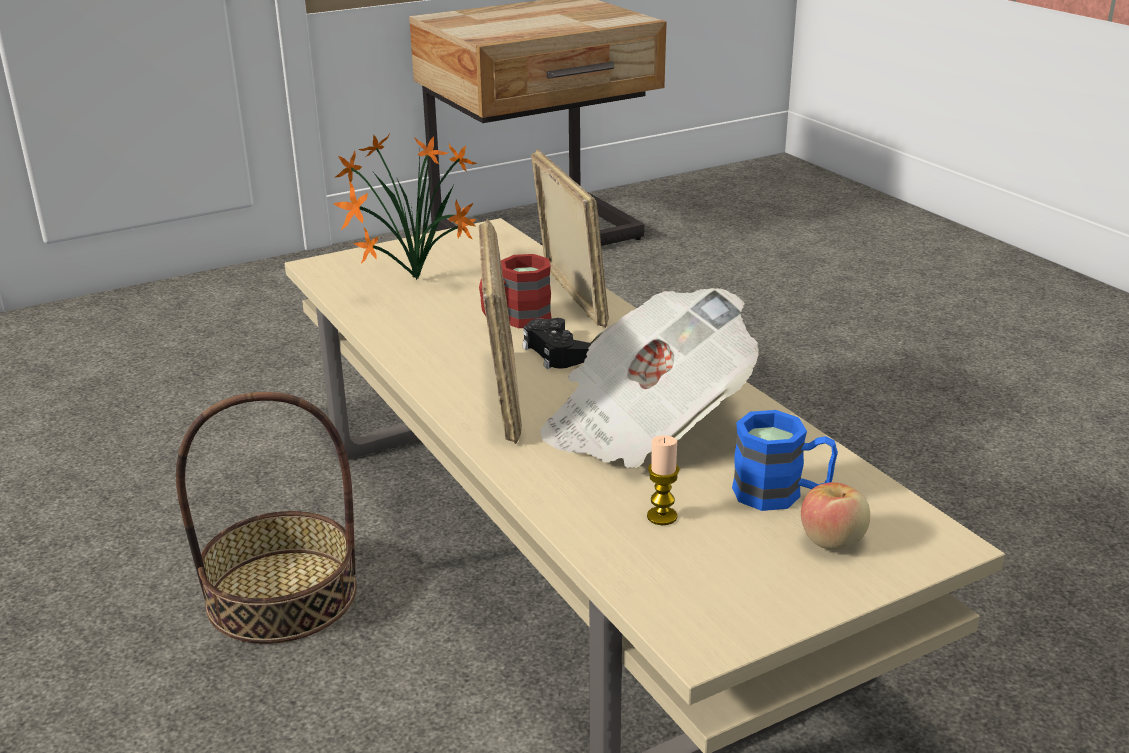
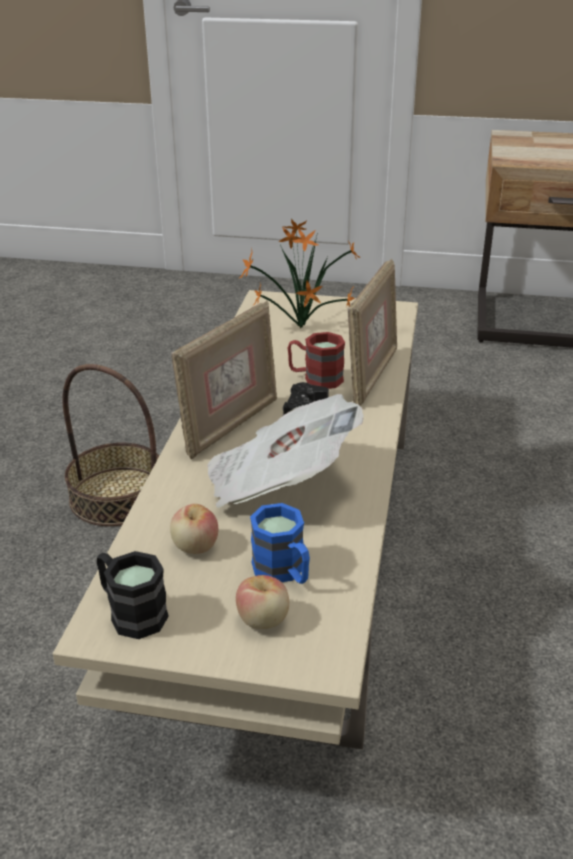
camera: 40 degrees right, 5 degrees up
(662, 516) = (195, 546): candle -> apple
(703, 605) = (131, 612): none -> black mug

